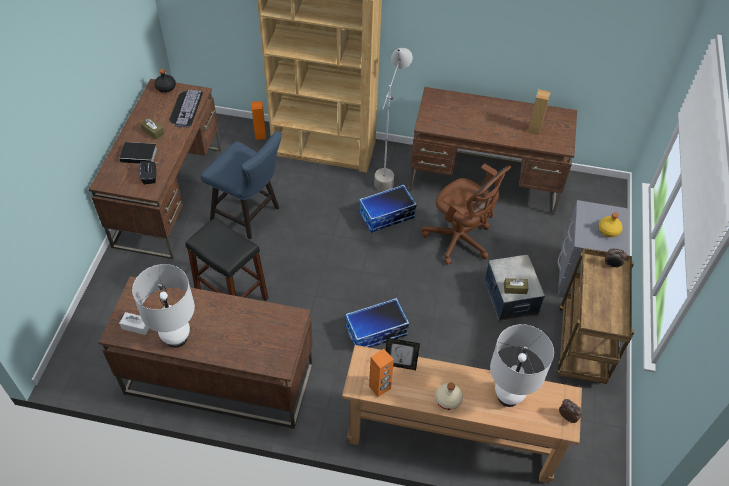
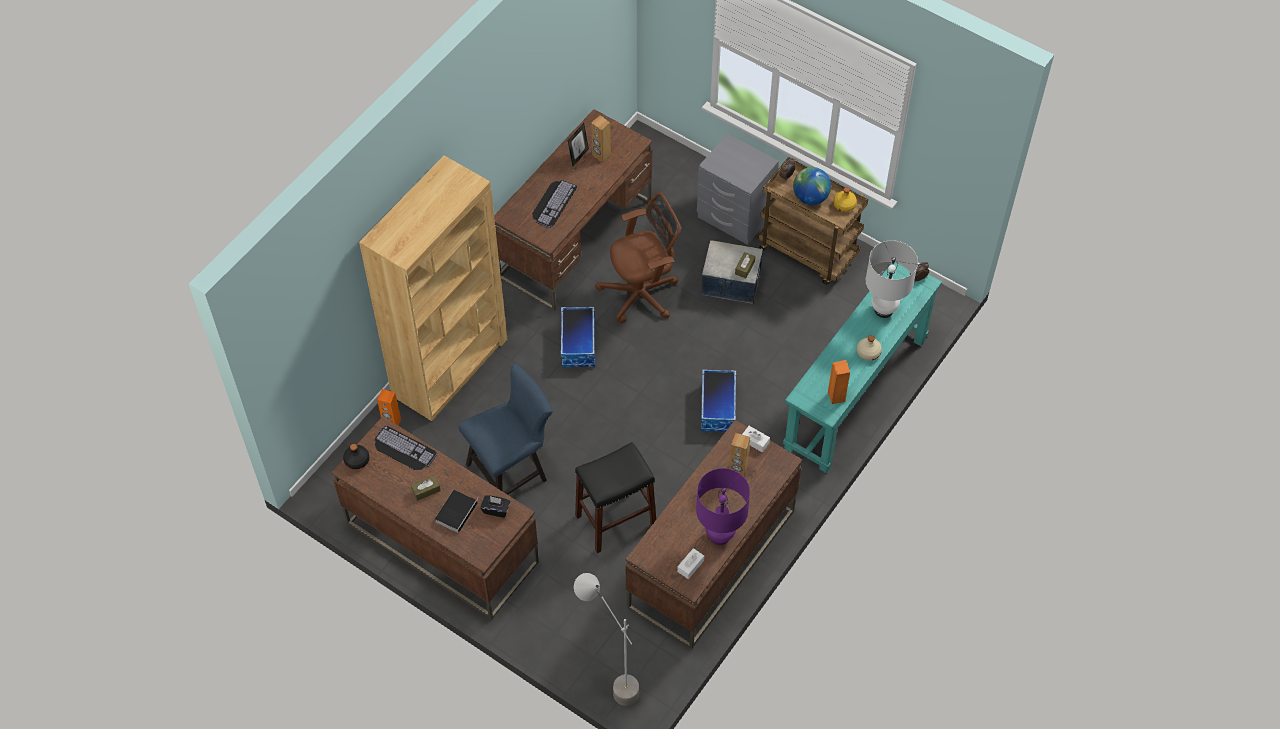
camera: 65 degrees left, 5 degrees up
(176, 339) = (720, 536): white table lamp -> purple table lamp
(256, 330) = (738, 469): none -> brown speaker
(292, 333) = (755, 441): none -> white tissue box
(388, 172) = (518, 319): grey floor lamp -> grey floor lamp (609, 679)
(400, 365) = (820, 373): picture frame -> picture frame (578, 156)
(450, 439) = (855, 393): brown console table -> turquoise console table
(465, 116) = (553, 202): none -> keyboard
(601, 291) = (810, 197): none -> globe
(608, 230) = (745, 160): yellow bottle -> yellow bottle (844, 205)

